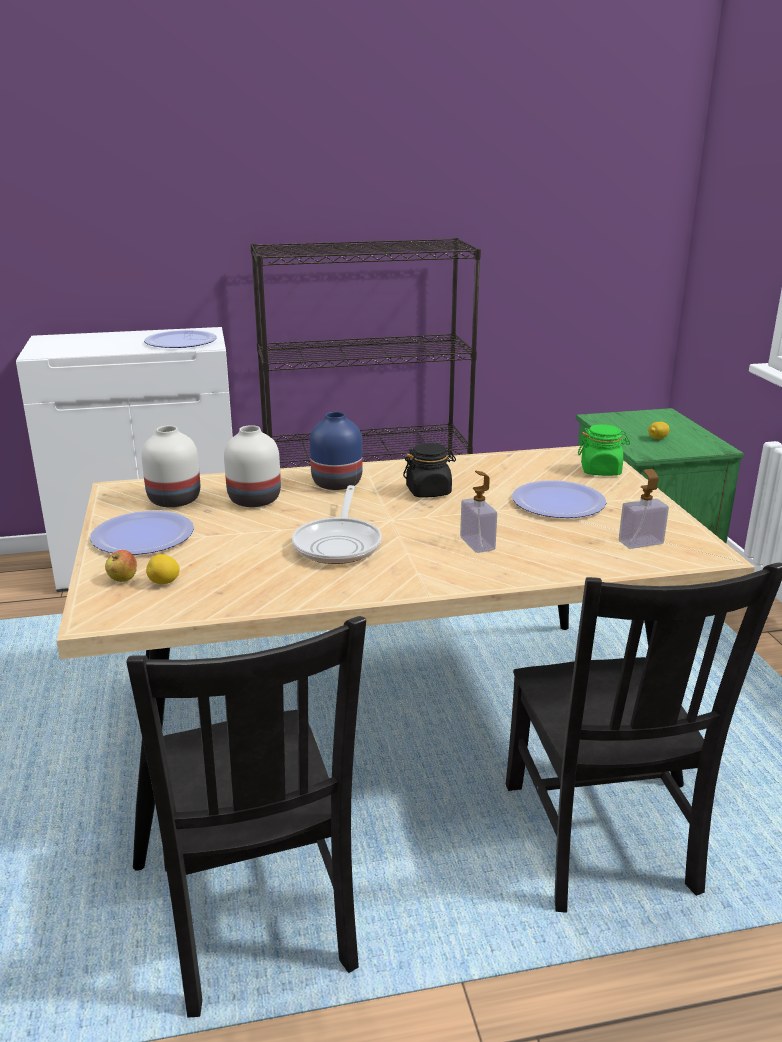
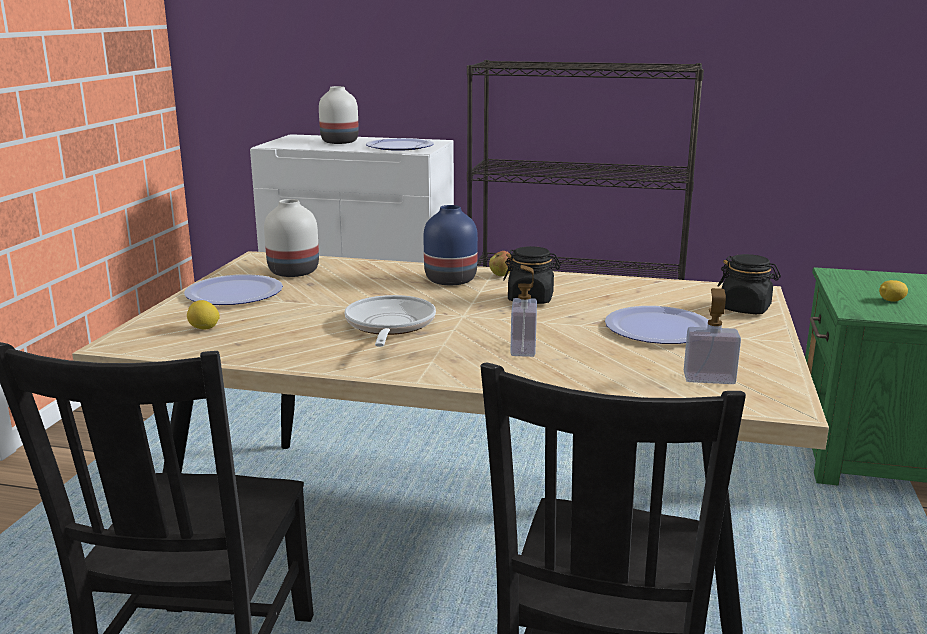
camera: 25 degrees right, 5 degrees down
(123, 579) = (177, 320): apple -> apple (501, 275)
(256, 500) = (361, 282): white vase -> white vase (340, 142)
(339, 544) = (389, 326): frying pan -> frying pan turned 150 degrees clockwise
(601, 471) = (745, 308): green jar -> black jar

